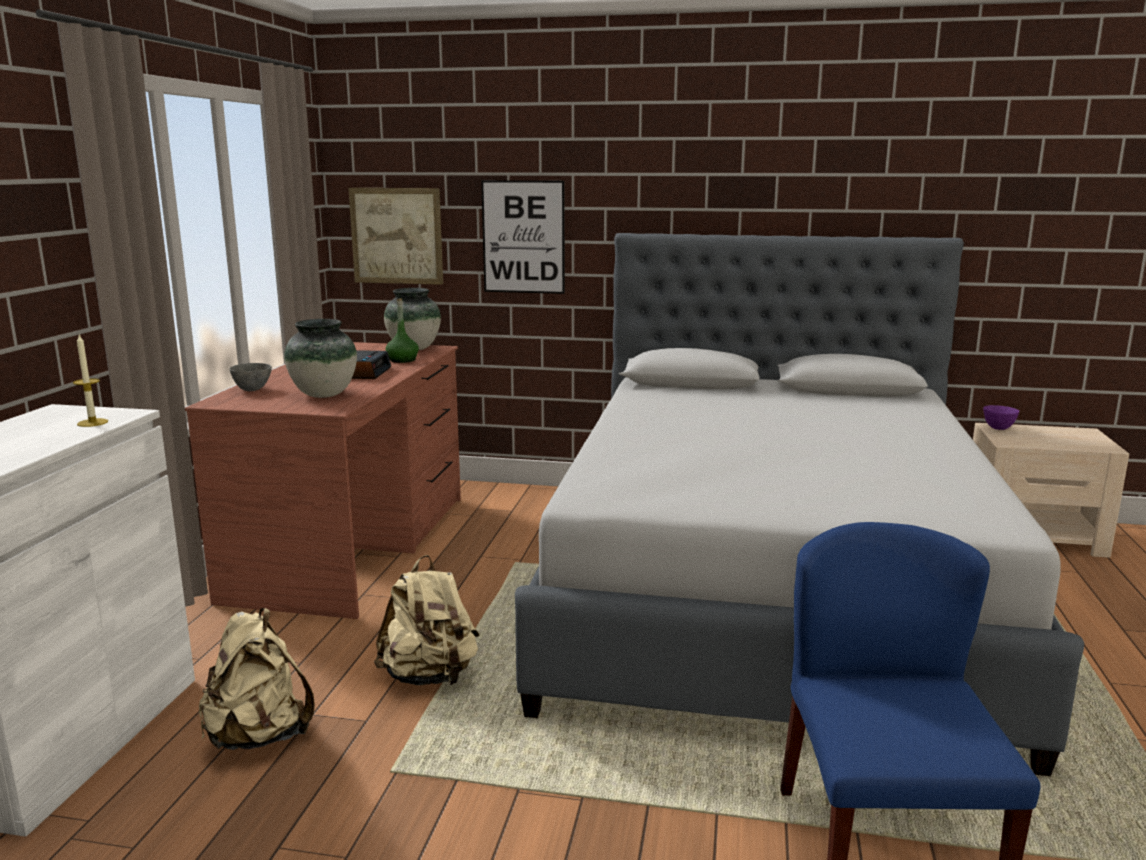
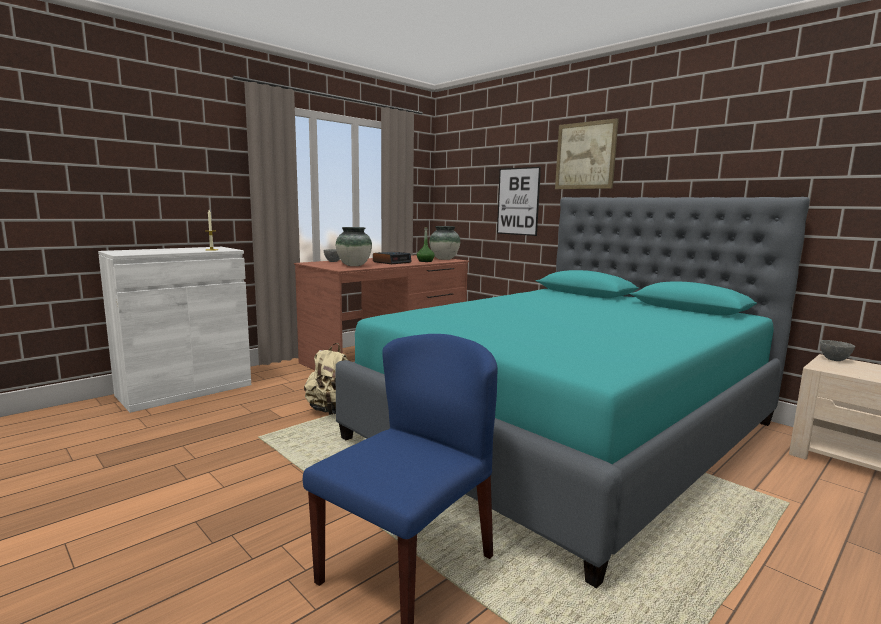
camera: 35 degrees right, 5 degrees down
(259, 736) = (239, 409): beige backpack -> none
(396, 236) = (460, 201): picture -> picture (585, 155)
(769, 593) = (568, 431): grey bed -> turquoise bed
(997, 428) = (833, 359): purple bowl -> grey bowl

